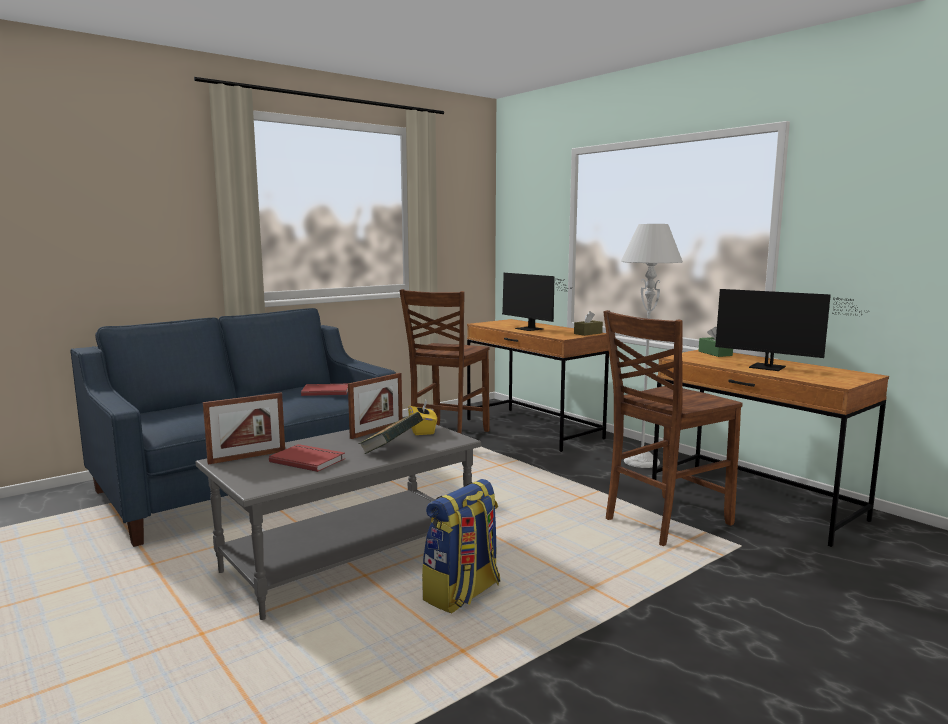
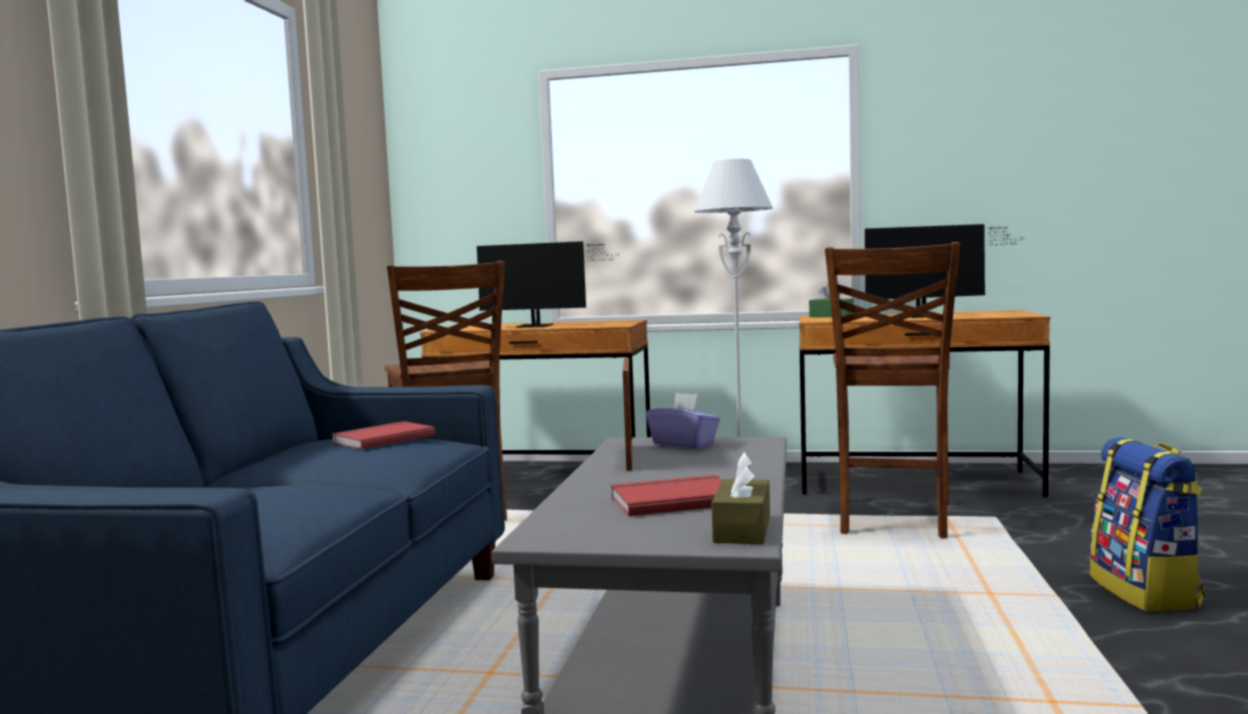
camera: 40 degrees left, 5 degrees down
(247, 457) = (567, 522): picture frame -> none
(391, 450) = (731, 466): book -> none
(422, 430) = (684, 444): yellow tissue box -> purple tissue box
(462, 593) = (903, 652): backpack -> backpack (1146, 592)
(588, 333) = (625, 321): brown tissue box -> brown tissue box (742, 529)

